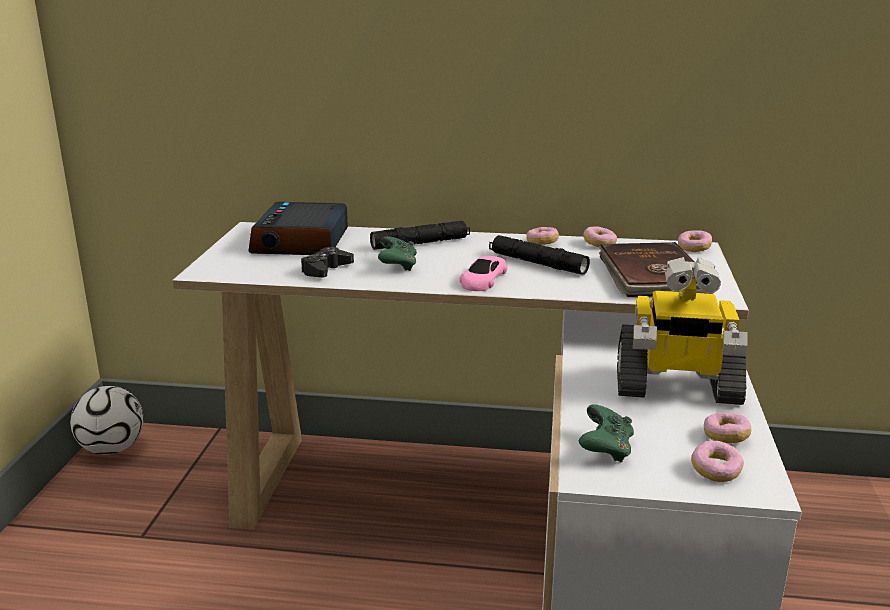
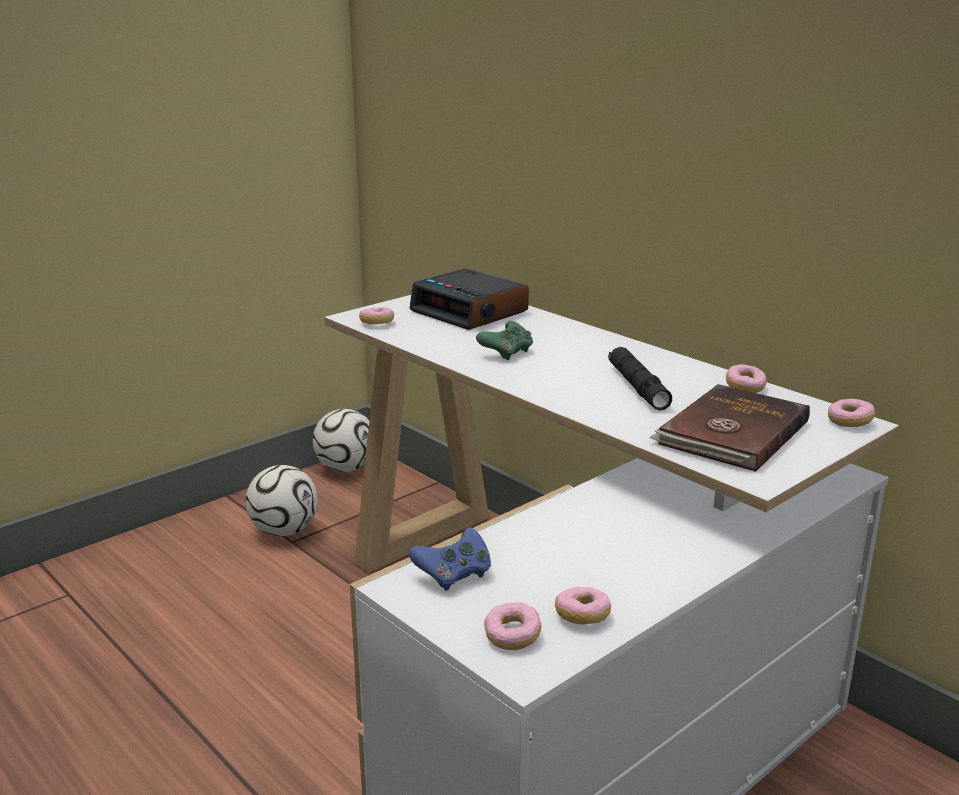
camera: 40 degrees right, 0 degrees up
(120, 530) = (284, 531): none -> football
(301, 242) = (471, 311): alarm clock -> alarm clock turned 90 degrees counterclockwise
(326, 269) = (443, 339): black game controller -> none
(420, 243) = (566, 339): black flashlight -> none
(483, 279) = (554, 386): pink toy car -> none
(542, 243) = (685, 370): donut -> donut (377, 323)
(606, 449) = (453, 575): green game controller -> blue game controller
(676, 388) = (623, 556): toy robot -> none

